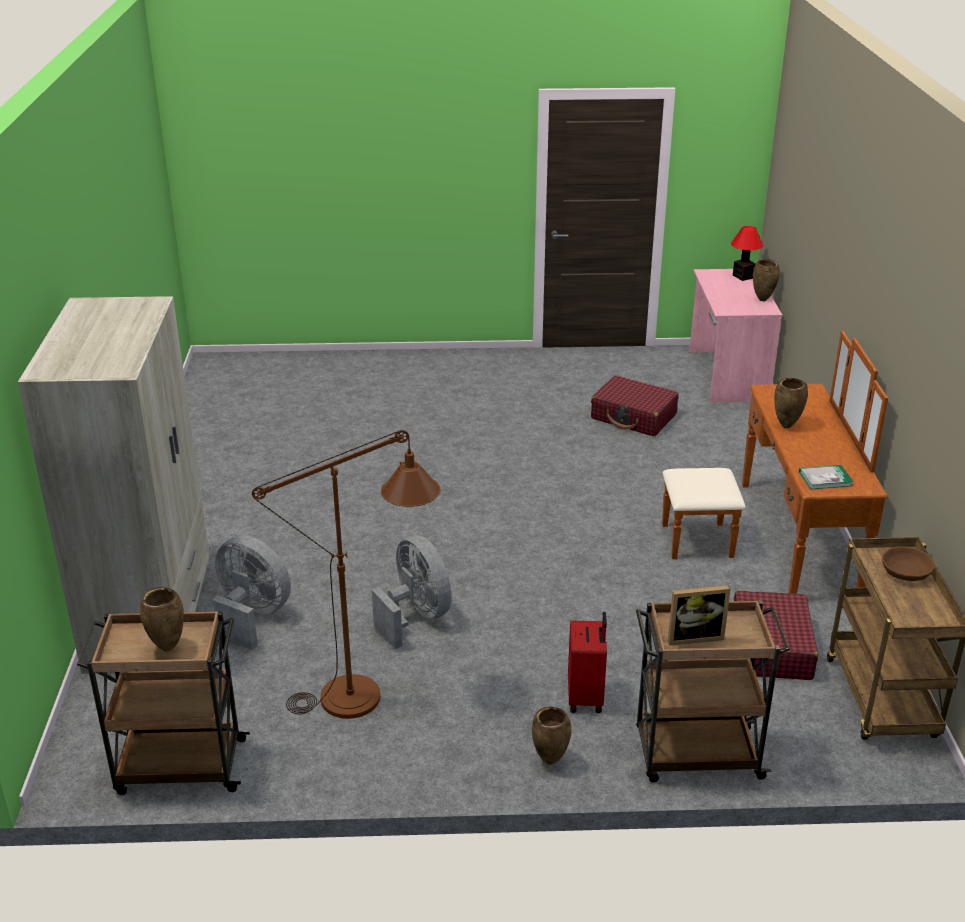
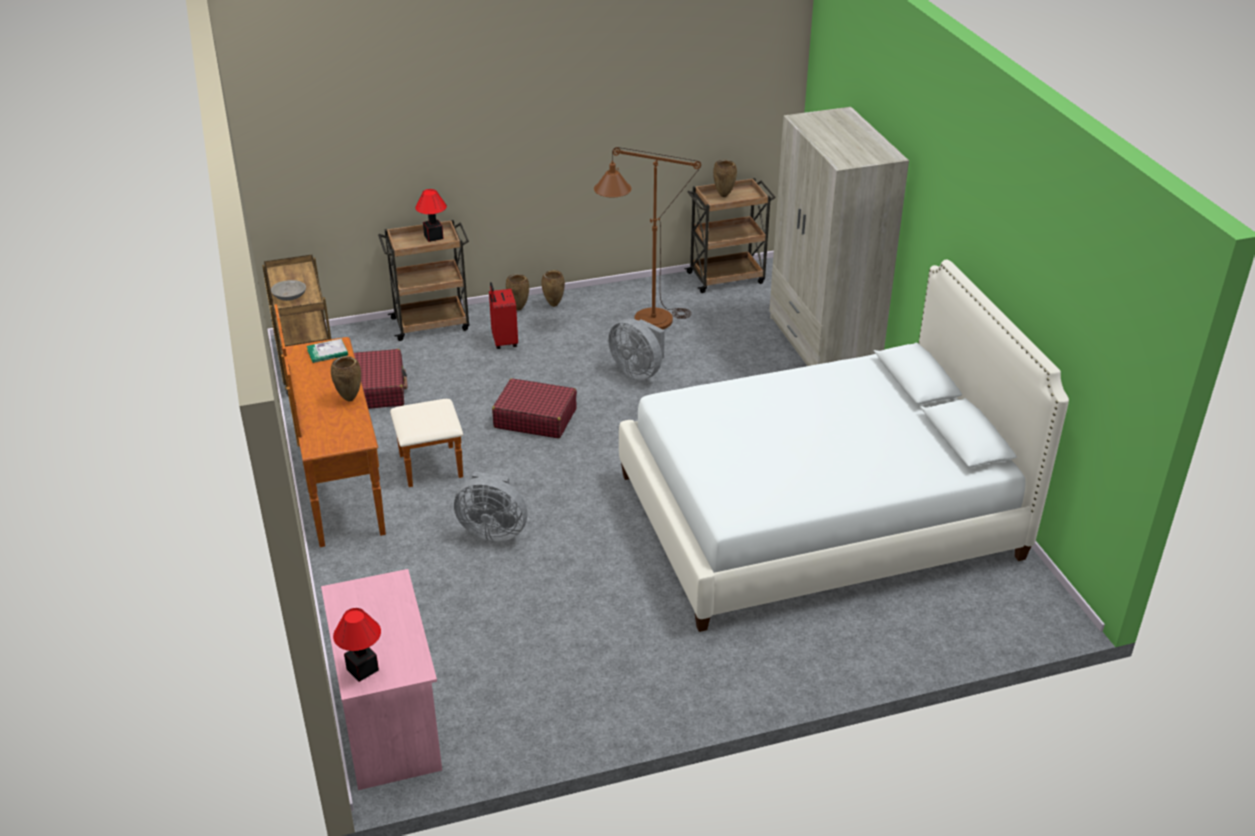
camera: 165 degrees right, 5 degrees up
(252, 616) = (753, 354): grey fan -> grey fan (493, 531)
(328, 442) = (819, 516): none -> white bed
(634, 417) = (506, 614): red suitcase -> red suitcase (535, 418)
(693, 636) = (433, 237): picture frame -> table lamp
(763, 300) = (341, 613): brown vase -> brown vase (553, 305)
(905, 573) = (289, 297): brown bowl -> grey bowl

